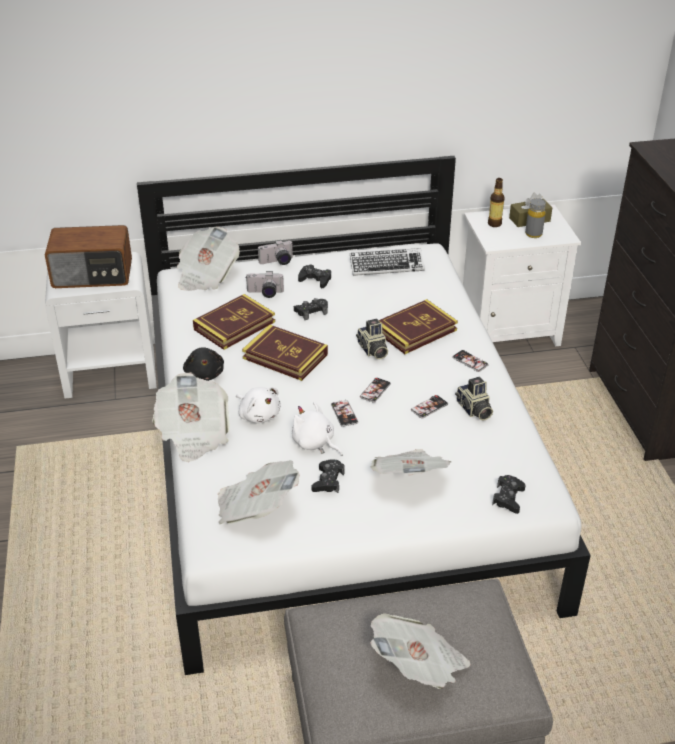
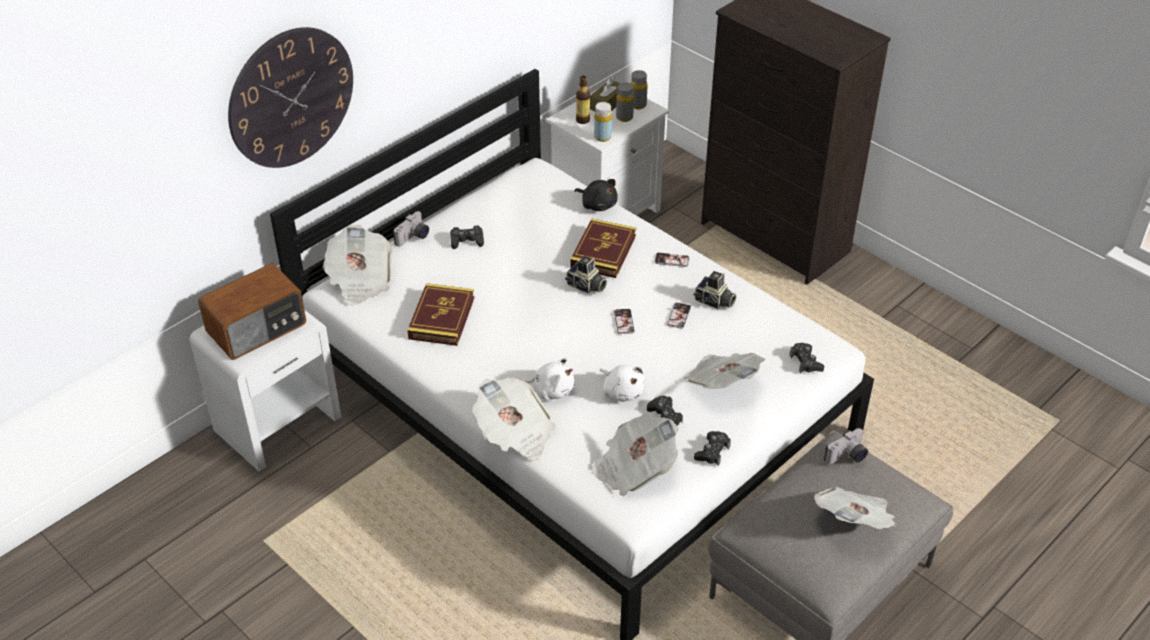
camera: 35 degrees left, 5 degrees up
(174, 84) = (291, 98): none -> wall clock
(204, 374) = (465, 376): black plush toy -> black plush toy (598, 204)
(265, 293) = (435, 274): camera -> camera (847, 457)
(285, 356) = (518, 326): book -> none
(311, 312) = (496, 273): black game controller -> black game controller (712, 452)
(315, 443) = (622, 391): white plush toy -> white plush toy turned 135 degrees counterclockwise
(344, 414) = (619, 354): phone -> none
(386, 266) = (517, 200): keyboard -> none
(498, 241) = (602, 137): none -> yellow bottle
(556, 229) = (638, 105): none -> grey bottle

